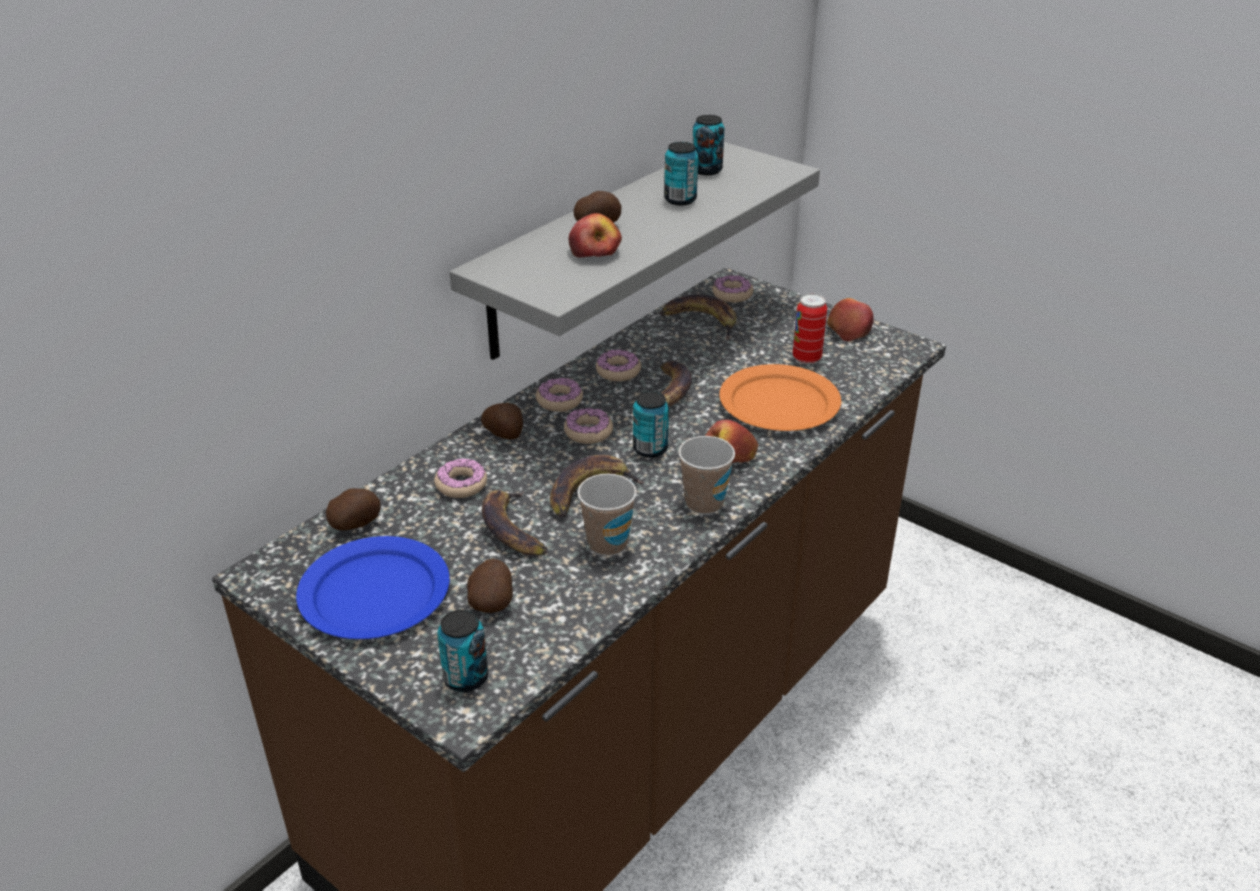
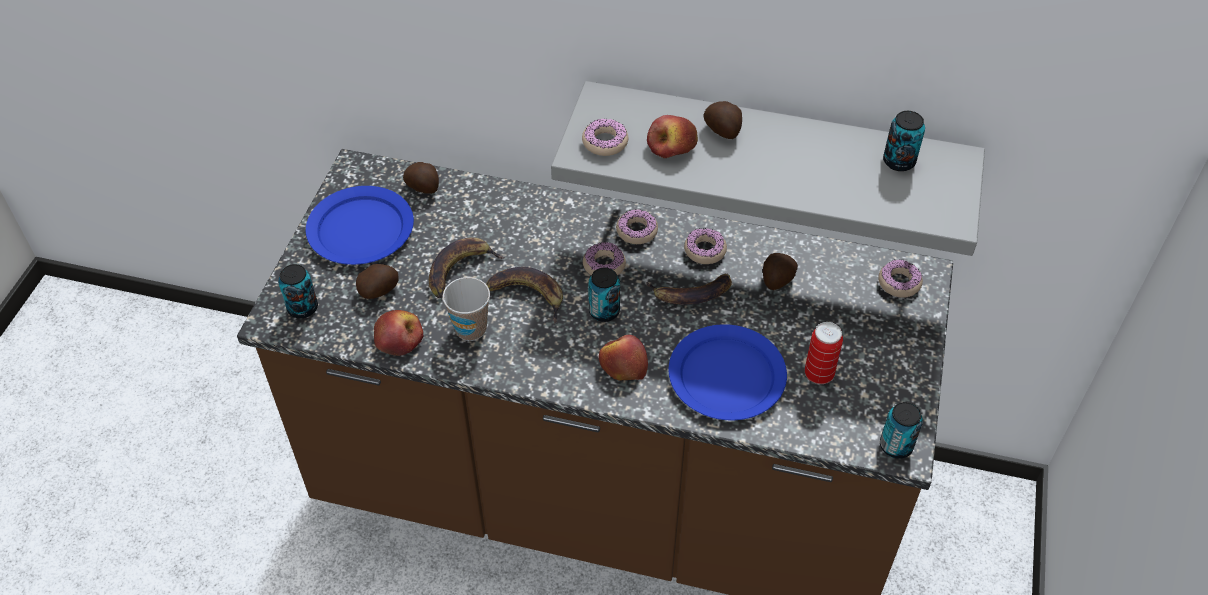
camera: 65 degrees right, 15 degrees up
(461, 485) = (495, 221): donut -> donut (605, 142)
(505, 434) = (571, 218): potato -> potato (776, 280)
(680, 200) = (816, 165): can -> can (896, 446)
(702, 321) = (831, 277): banana -> none
(704, 503) = (550, 369): cup -> none
(779, 403) = (727, 375): orange plate -> blue plate
(848, 329) = (899, 392): apple -> apple (399, 339)

